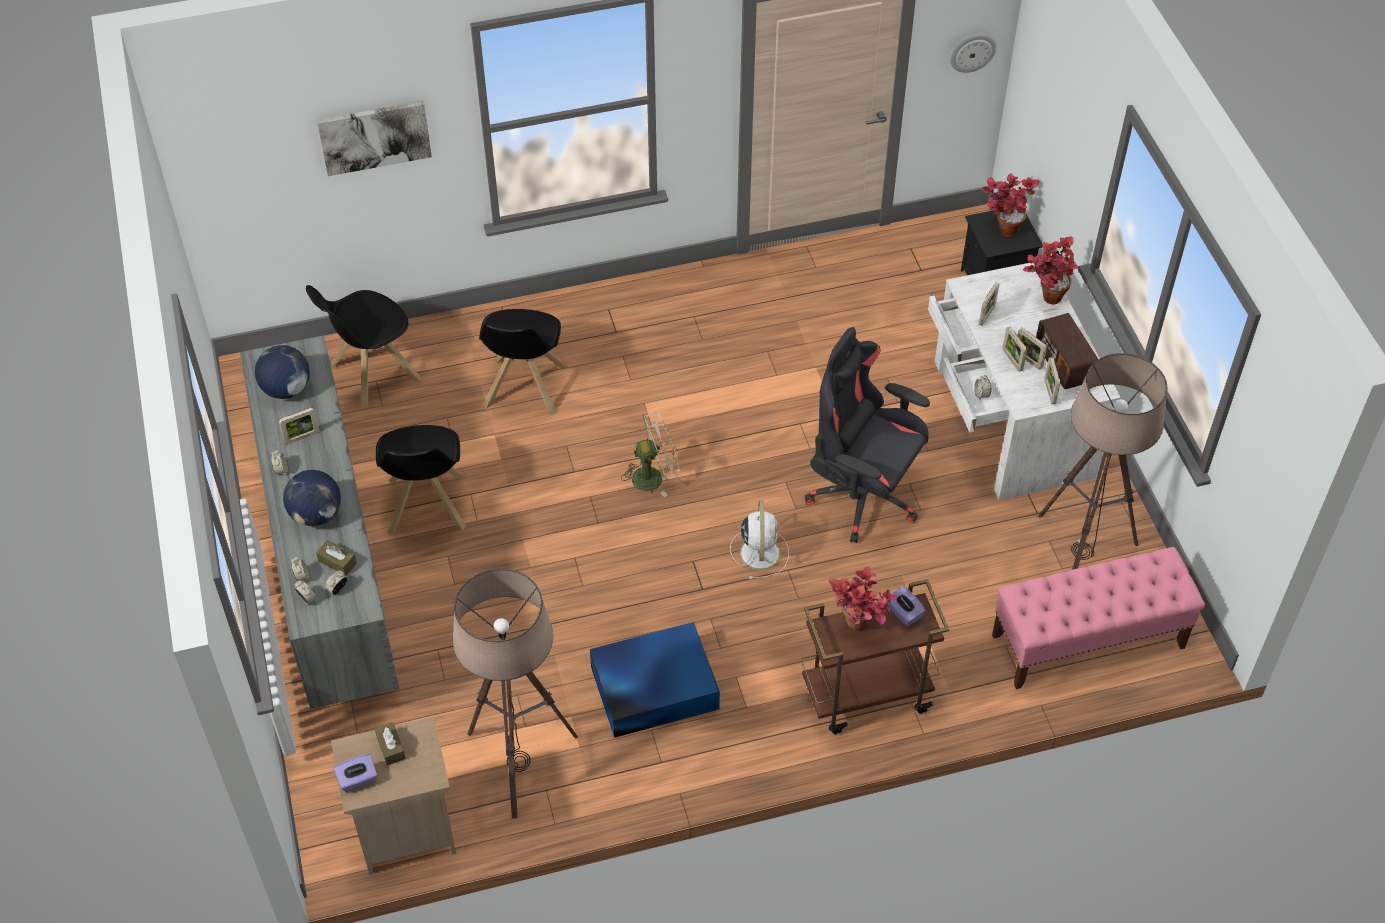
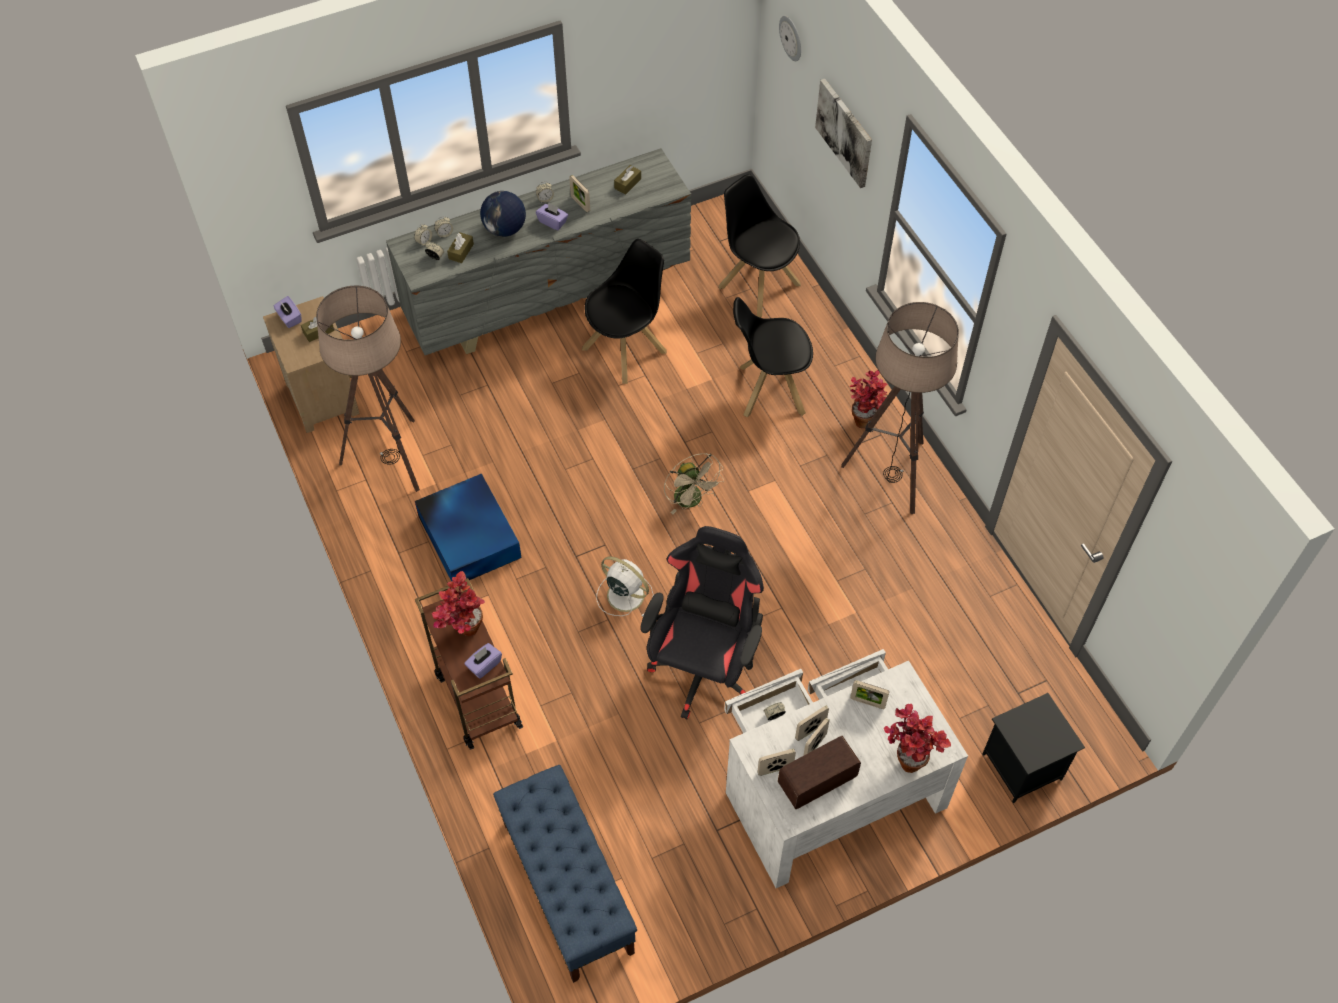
camera: 80 degrees right, 5 degrees up
(286, 389) = (627, 183): globe -> brown tissue box
(321, 467) = (552, 222): none -> purple tissue box
(426, 506) = (626, 349): black chair -> black chair turned 150 degrees clockwise
(759, 552) = (624, 594): white fan -> white fan turned 135 degrees counterclockwise
(972, 52) = (1177, 602): wall clock -> wall clock (791, 38)
(1002, 228) = (1040, 730): potted plant -> potted plant (865, 418)
(1081, 551) = (676, 875): floor lamp -> floor lamp (891, 473)
(1087, 641) = (567, 887): pink bench -> blue bench

